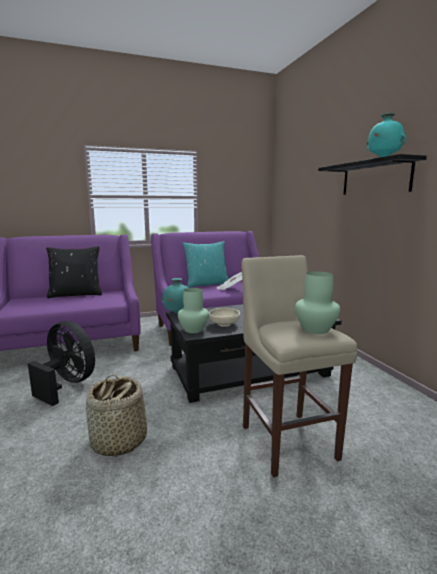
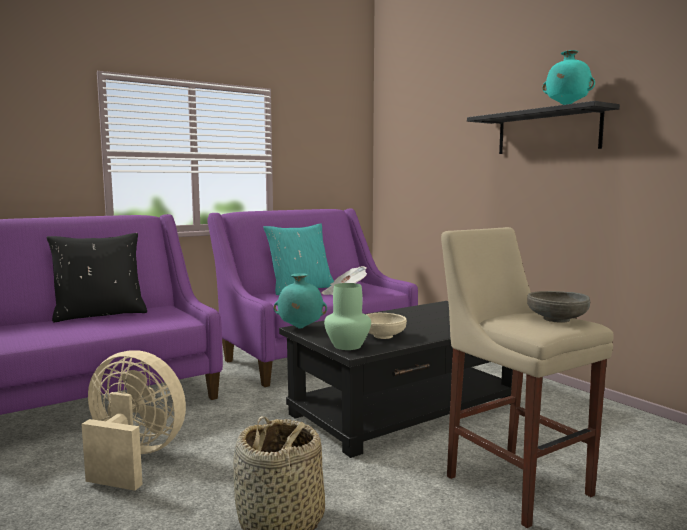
camera: 15 degrees left, 5 degrees down
(67, 384) = (133, 458): black fan -> beige fan
(315, 329) = (557, 319): green vase -> grey bowl

